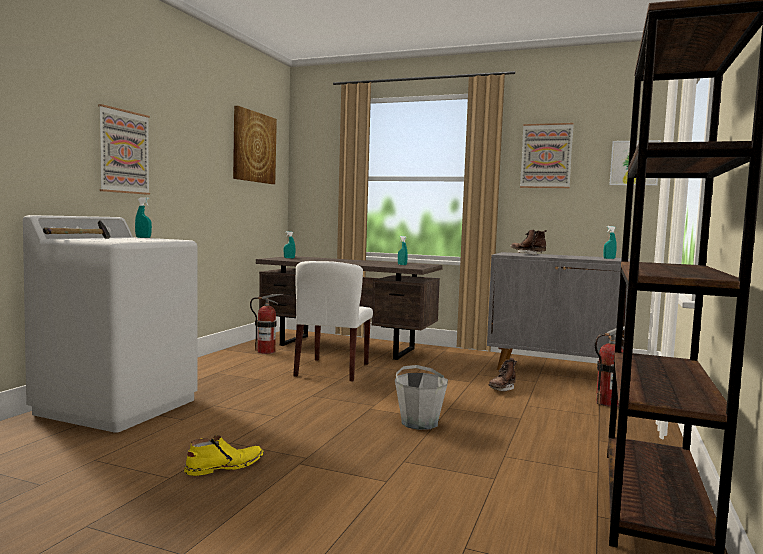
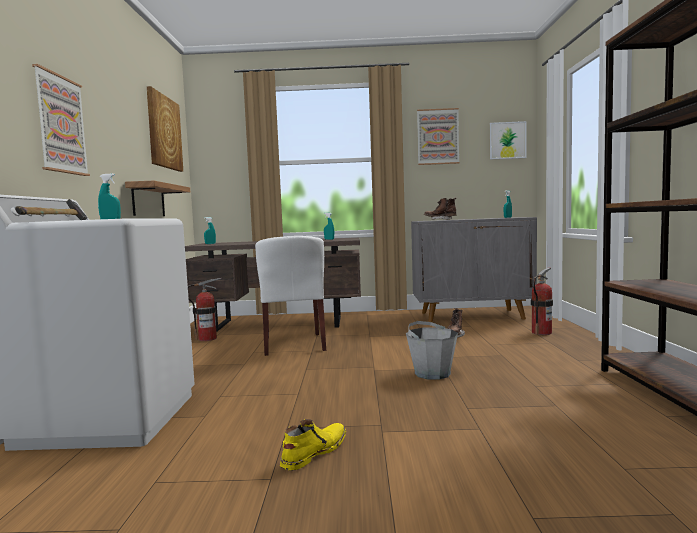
camera: 20 degrees left, 0 degrees up
(224, 214) = (148, 200): none -> shelf

